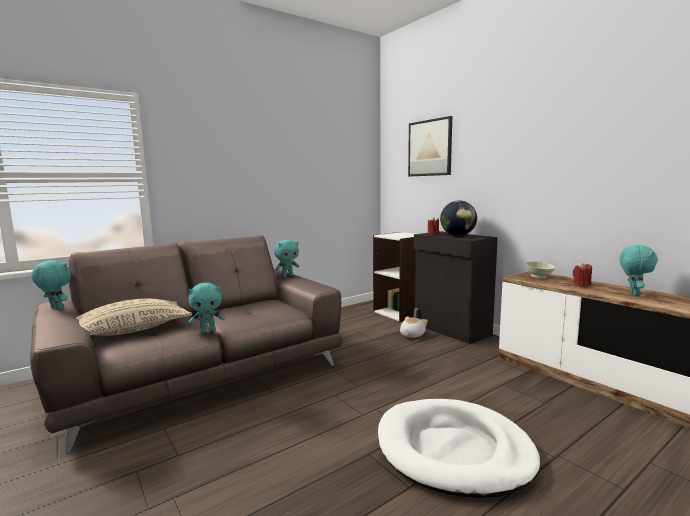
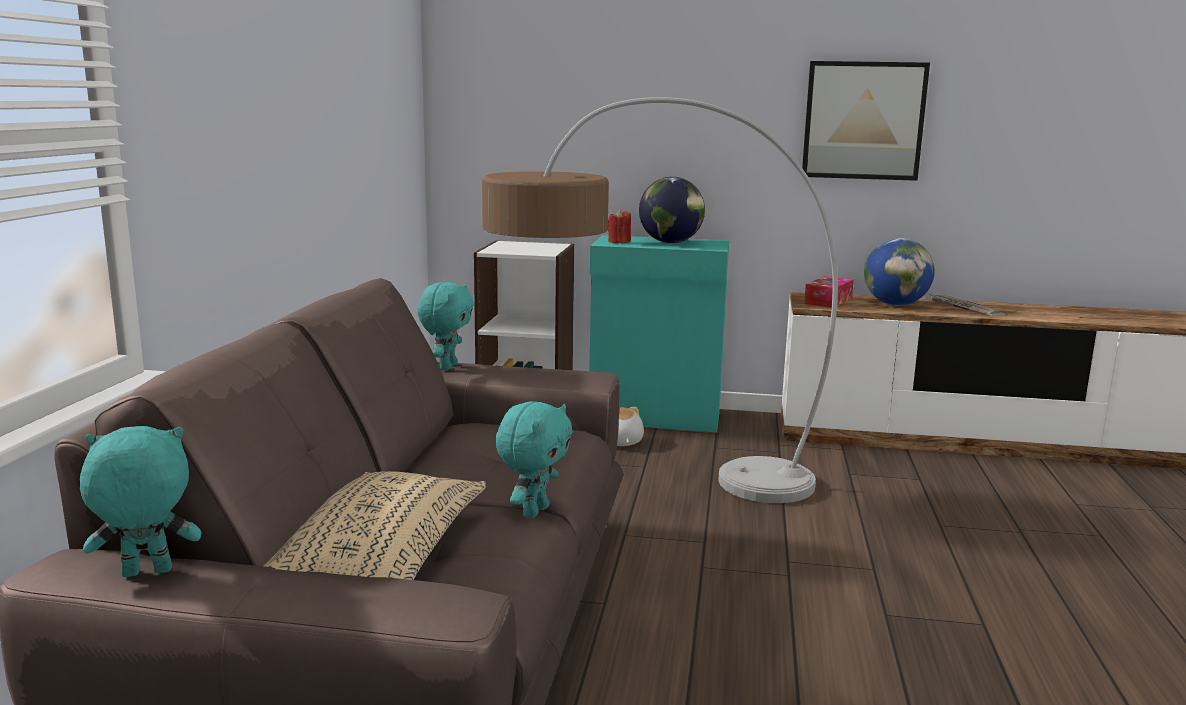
camera: 45 degrees left, 5 degrees up
(386, 351) = (635, 478): none -> floor lamp
(429, 148) = (571, 67): picture -> picture (863, 121)
(451, 330) = (656, 417): black cabinet -> turquoise cabinet
(454, 450) = (946, 567): white dog bed -> none
(539, 277) = (828, 301): beige bowl -> tissue box
(581, 285) = (895, 304): red candle -> globe
(633, 294) = (964, 308): turquoise plush toy -> newspaper

